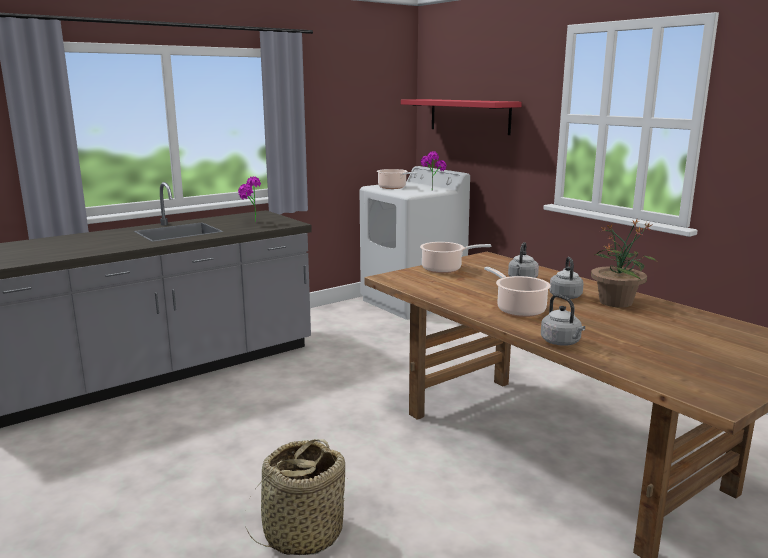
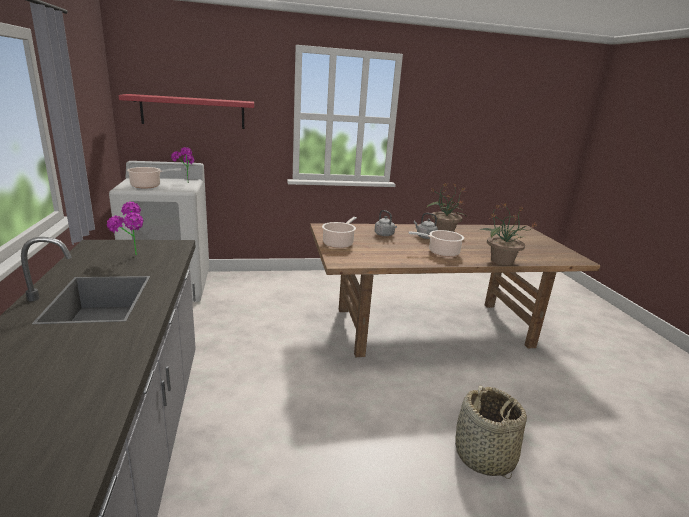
camera: 65 degrees left, 5 degrees up
(561, 342) = (500, 261): grey kettle -> potted plant

